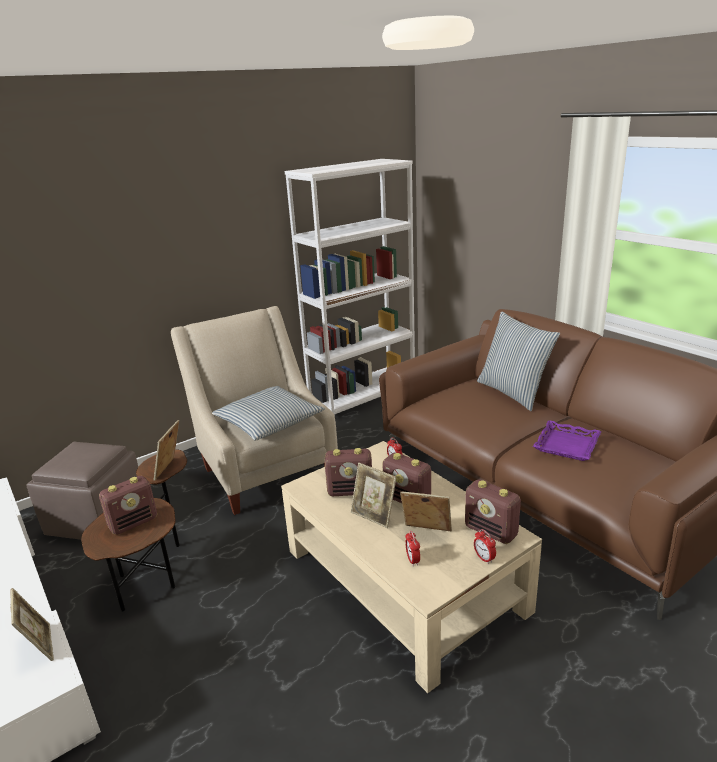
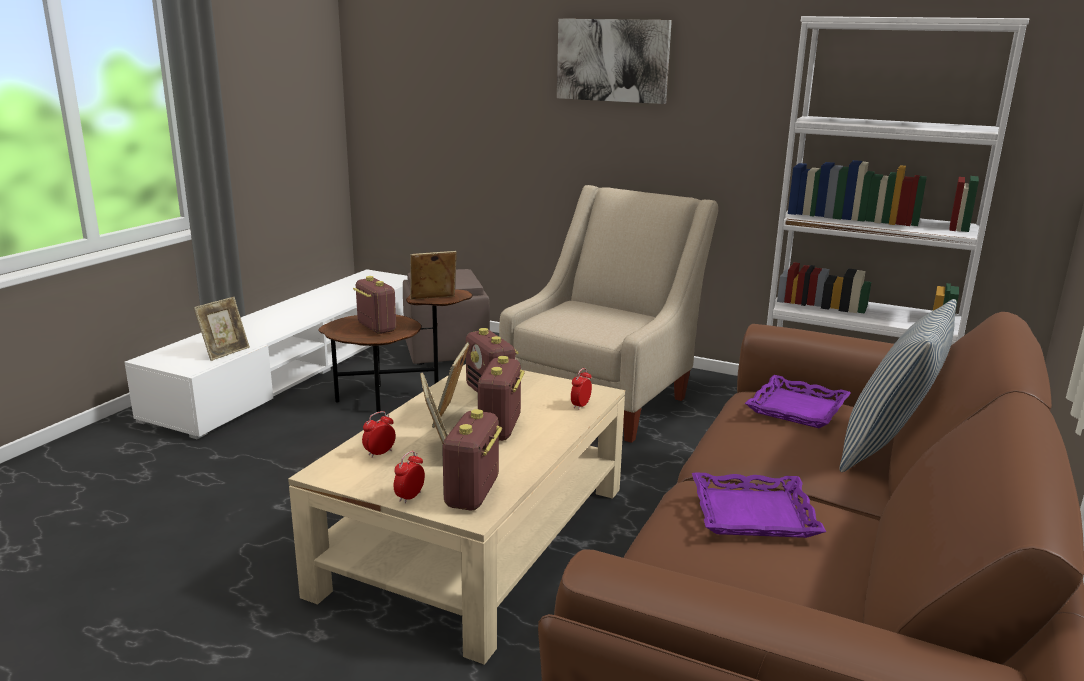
camera: 60 degrees right, 5 degrees down
(134, 523) = (376, 327): radio -> radio turned 150 degrees counterclockwise
(149, 224) = (613, 60): none -> picture
(269, 422) = (585, 322): pillow -> none
(462, 397) = (798, 409): none -> purple tray

